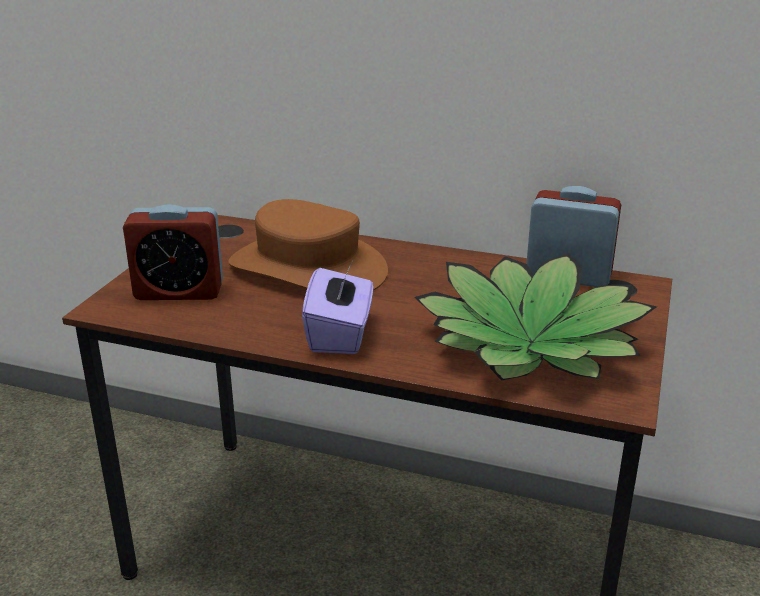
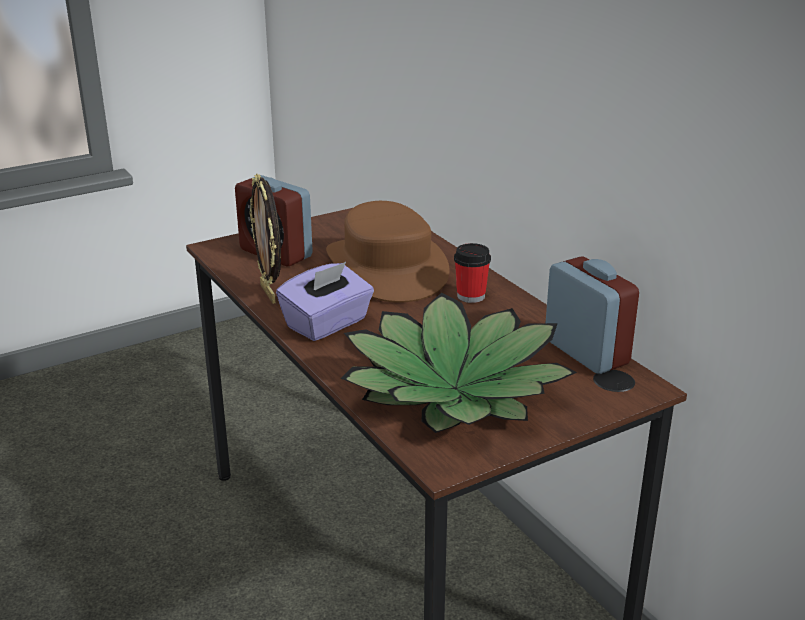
camera: 40 degrees right, 0 degrees up
(238, 330) = (270, 294): none -> picture frame
(416, 266) = (471, 296): none -> cup

